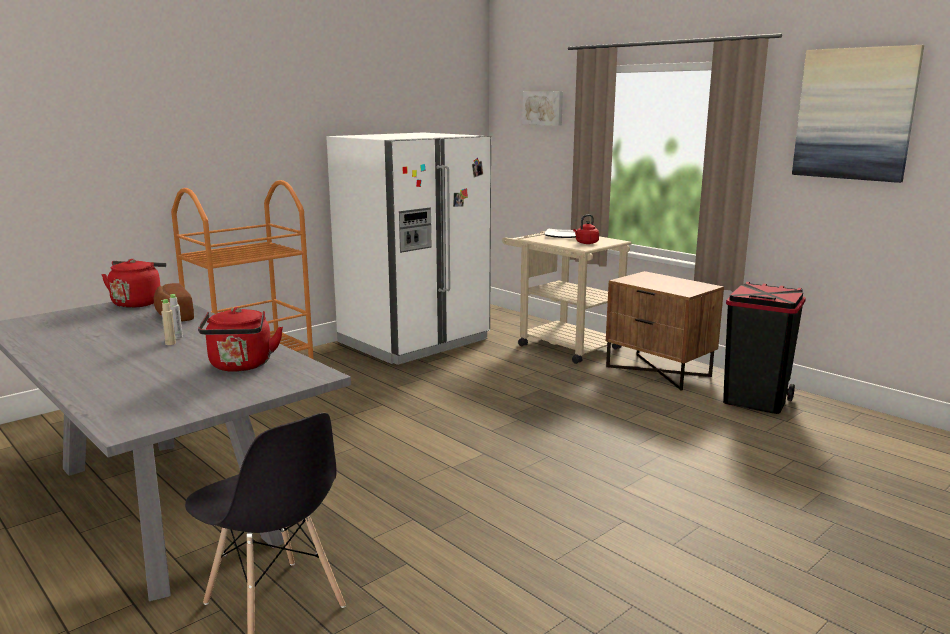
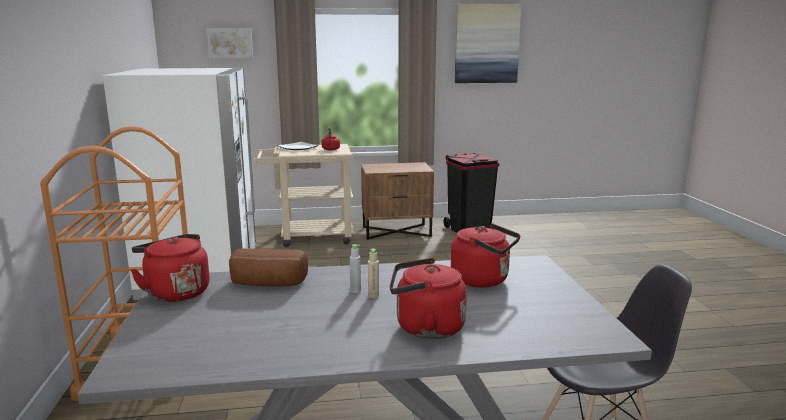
camera: 55 degrees left, 0 degrees up
(112, 368) = (425, 328): none -> red kettle

